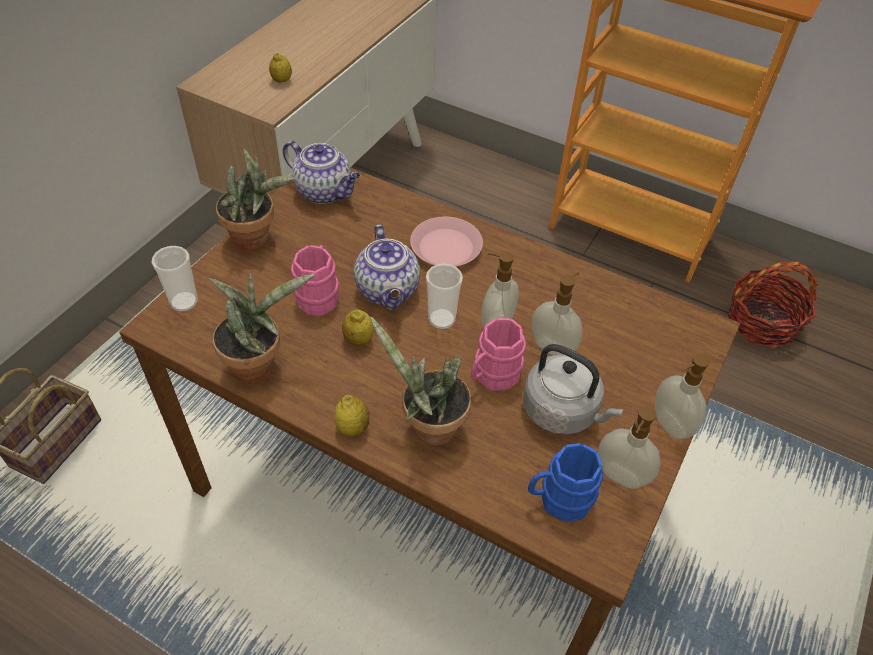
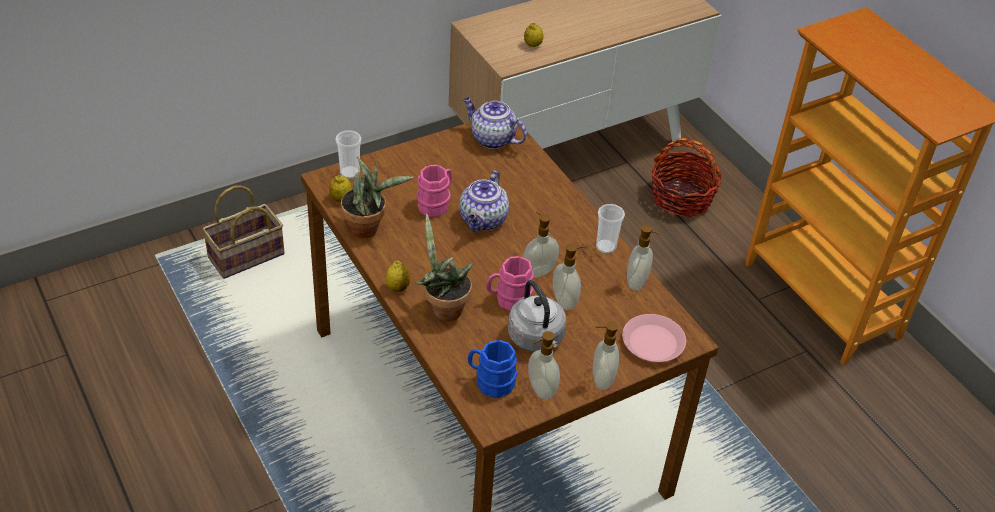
camera: 30 degrees right, 5 degrees down
(256, 239) = (422, 152): potted plant -> none
(325, 192) = (492, 139): teapot -> teapot turned 150 degrees clockwise
(358, 339) = (440, 241): lemon -> lemon (340, 198)
(441, 319) = (504, 252): cup -> cup (606, 247)
(446, 247) = (546, 209): pink plate -> pink plate (653, 342)
(604, 288) = (637, 282): none -> soap dispenser
(762, 322) = (885, 428): basket -> basket (681, 198)

